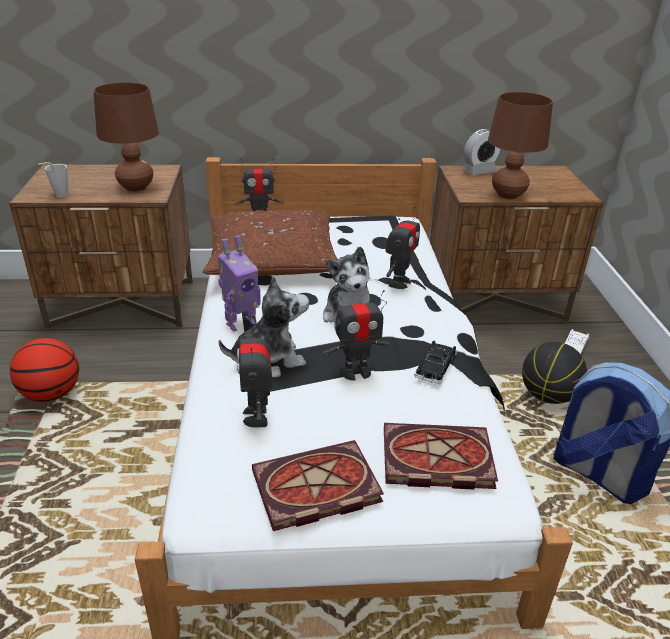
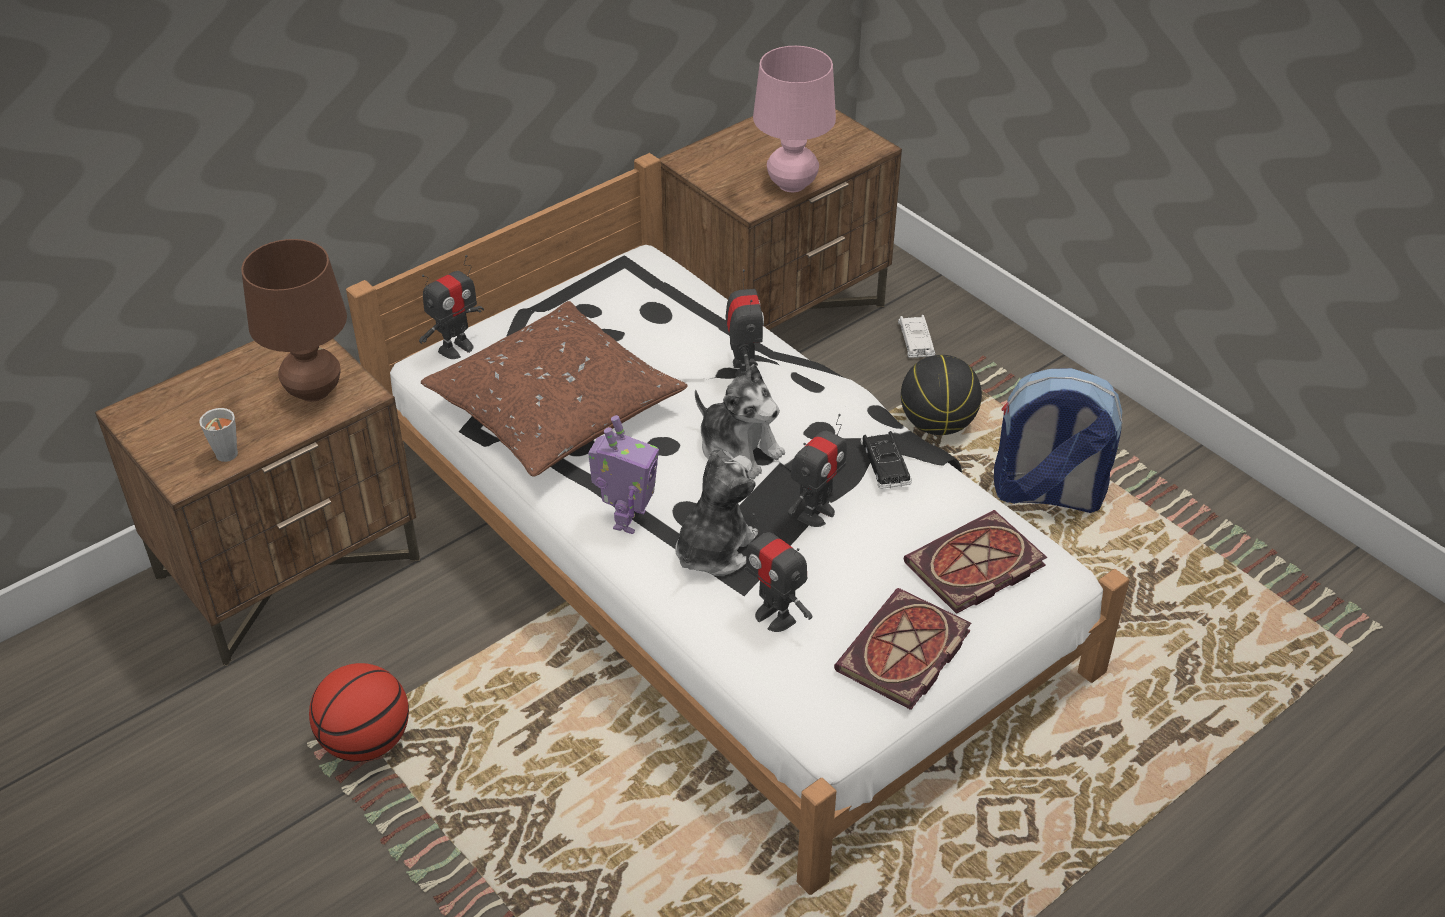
camera: 35 degrees left, 10 degrees up
(478, 171) = (717, 150): alarm clock -> none
(507, 195) = (791, 184): brown table lamp -> pink table lamp

